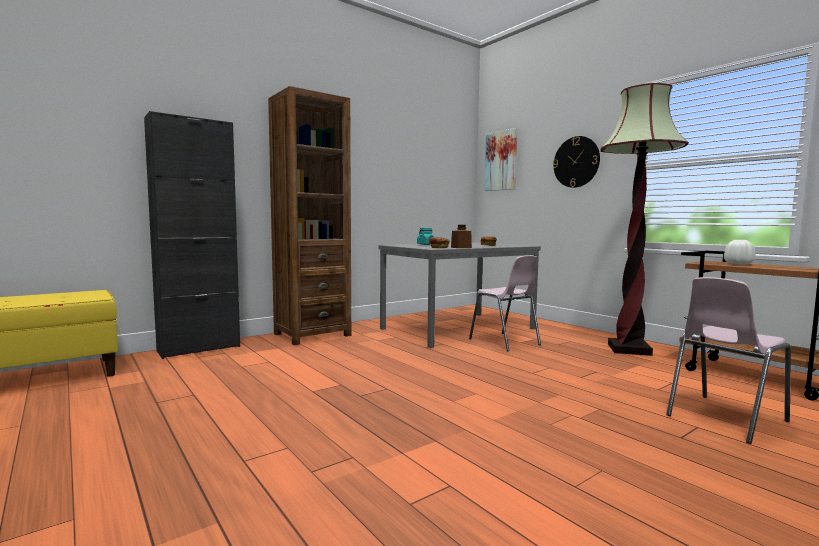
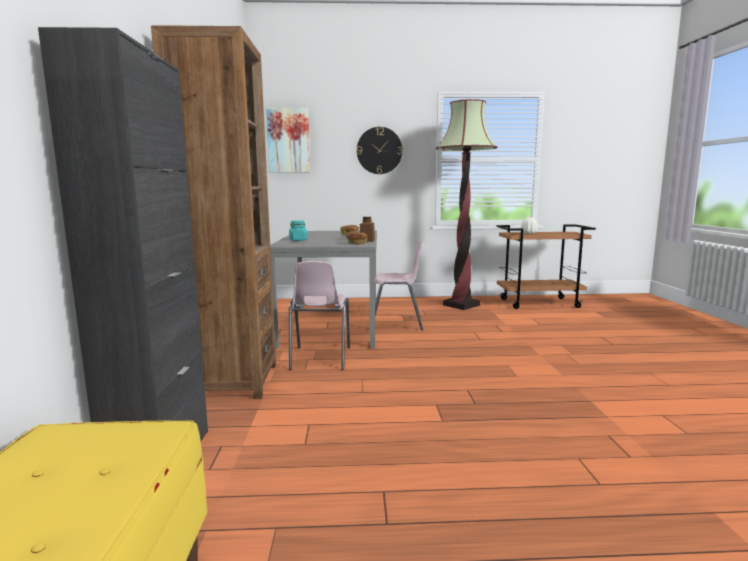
camera: 55 degrees left, 5 degrees up
(724, 418) = (592, 328): pink chair -> pink chair (319, 358)

